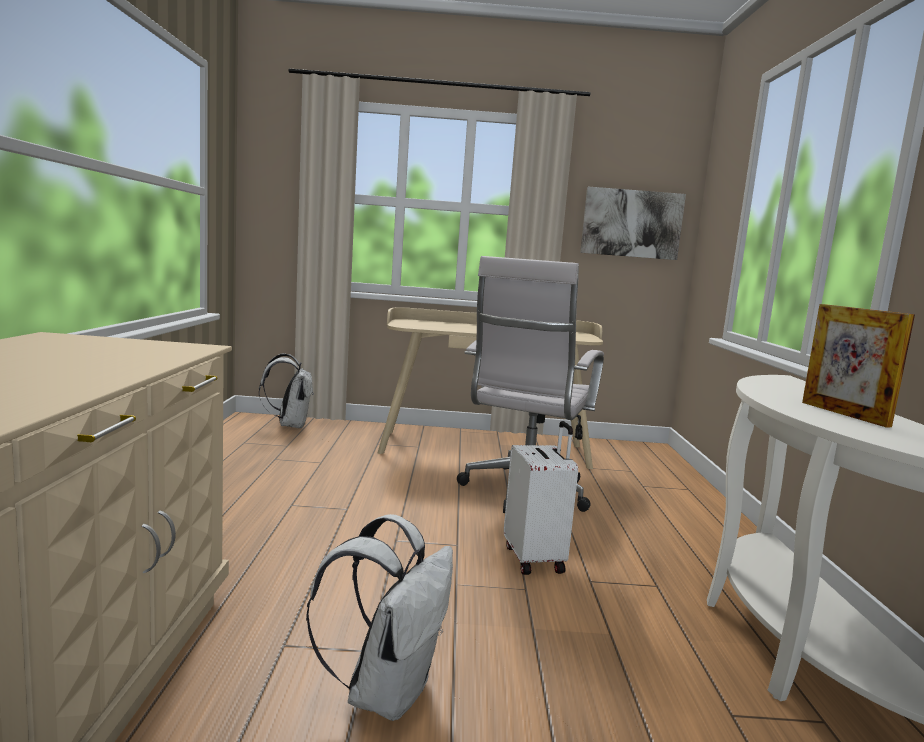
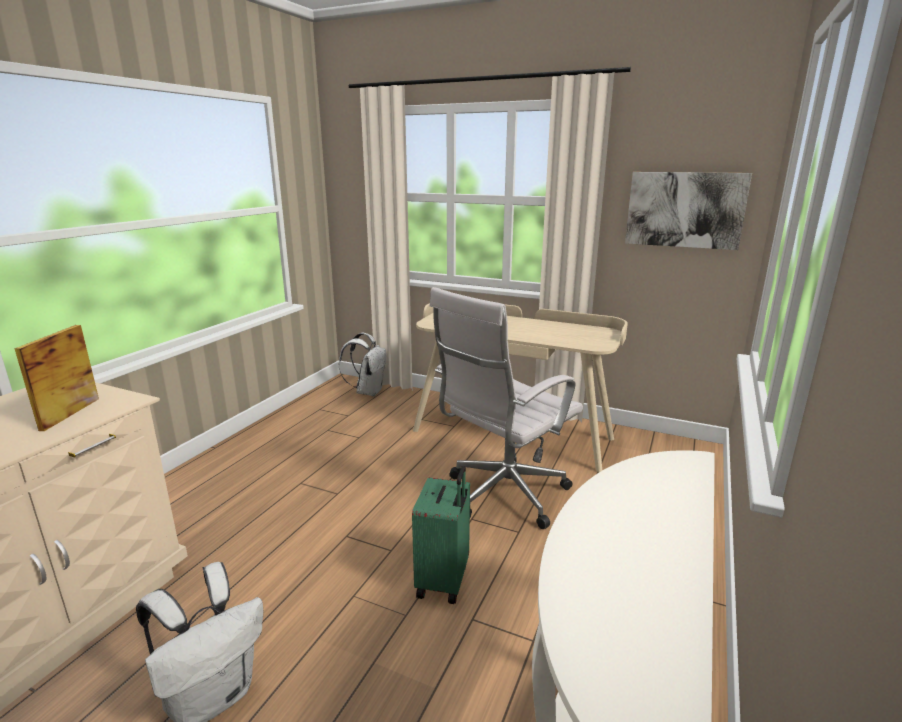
camera: 25 degrees right, 10 degrees up
(535, 559) = (444, 581): white suitcase -> green suitcase
(843, 414) = (626, 564): picture frame -> picture frame (70, 414)

